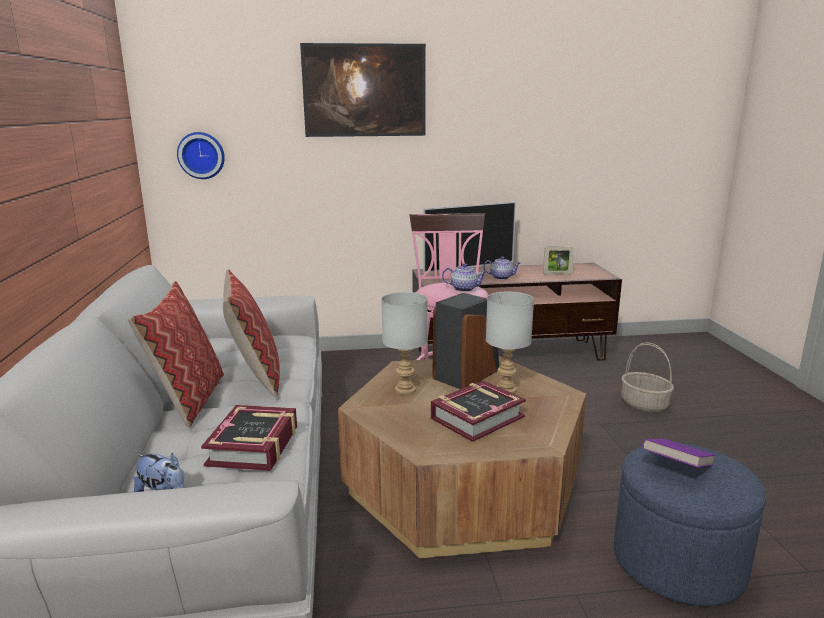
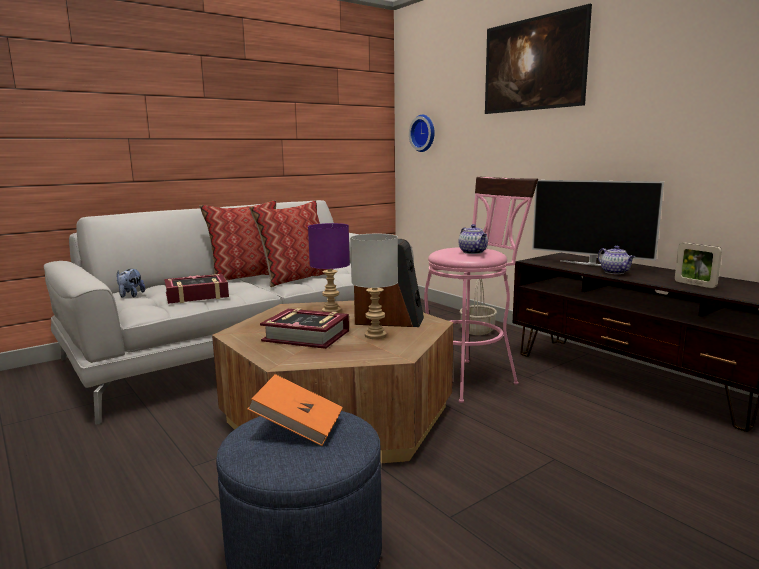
camera: 60 degrees right, 5 degrees down
(404, 390) = (331, 311): grey table lamp -> purple table lamp
(645, 404) = (663, 481): basket -> basket (477, 330)
(676, 467) = (298, 427): purple book -> orange book

